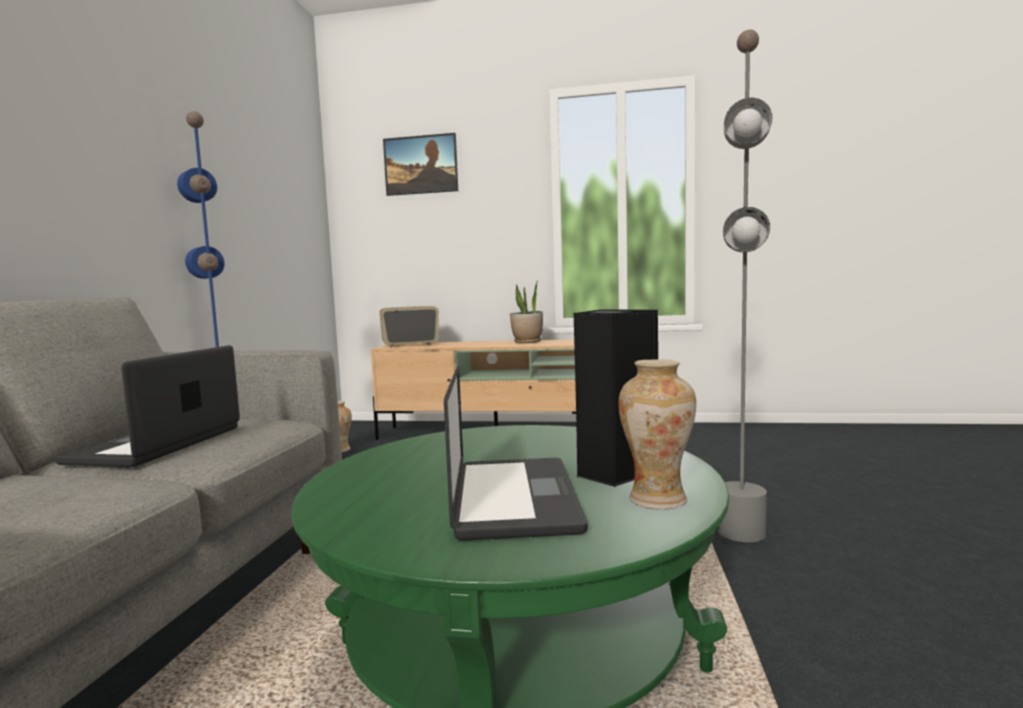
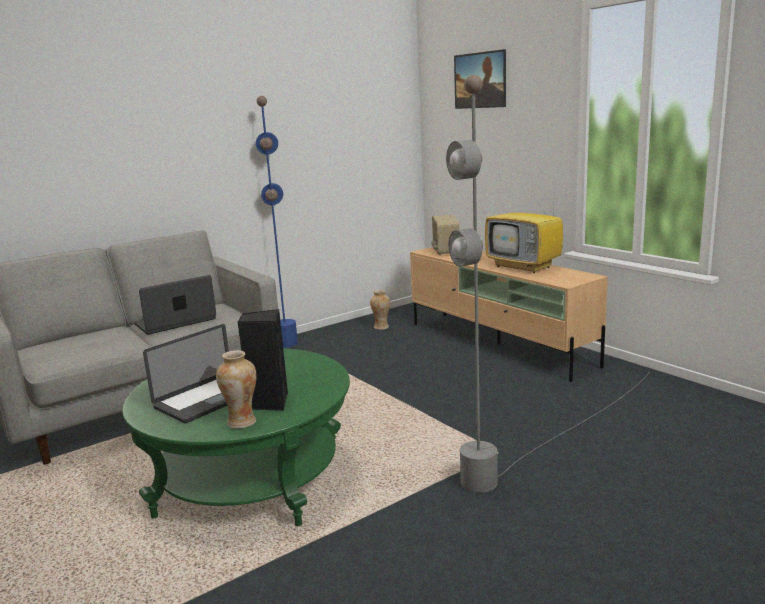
camera: 45 degrees right, 10 degrees up
(410, 345) = (445, 251): radio -> radio turned 120 degrees counterclockwise
(527, 342) = (525, 267): potted plant -> television

